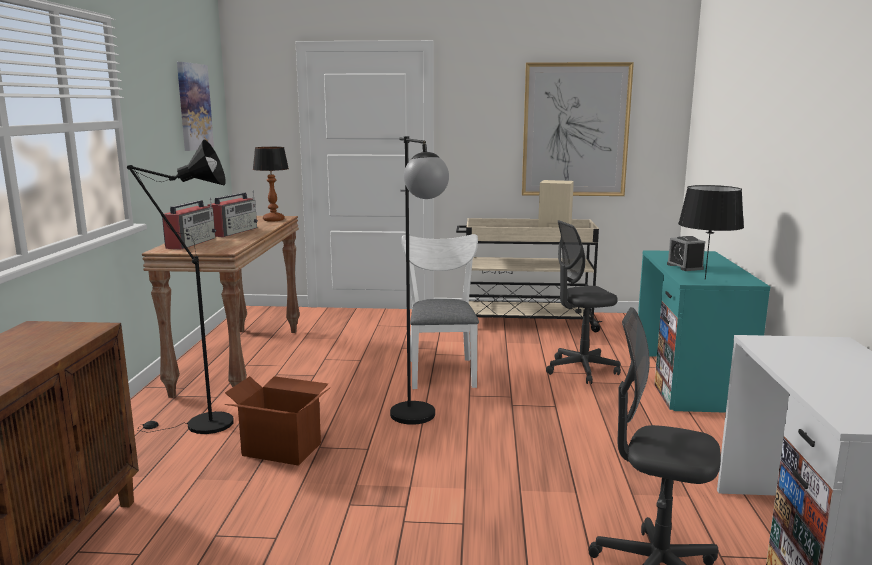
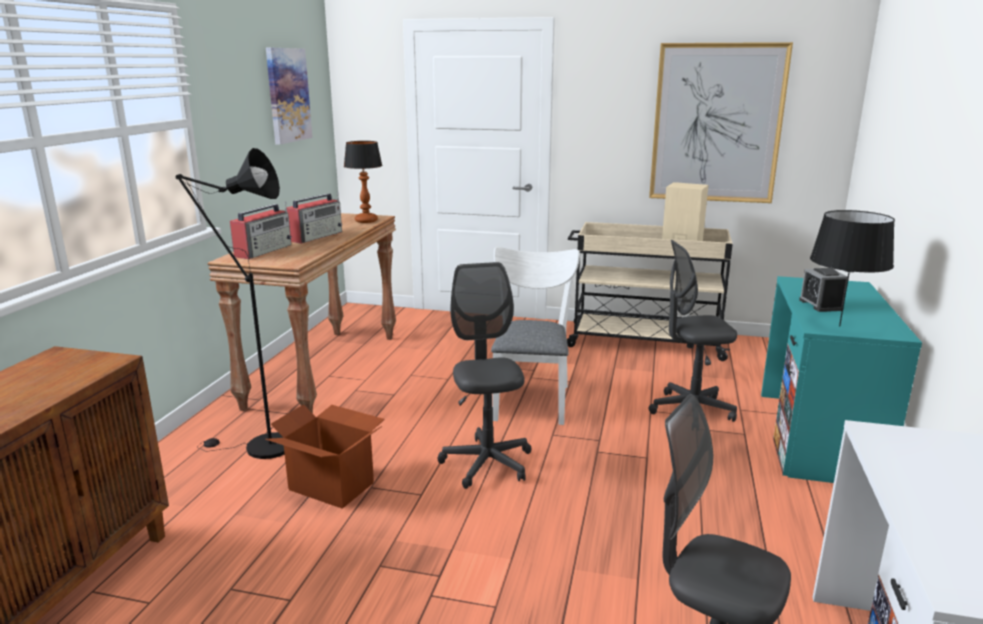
camera: 10 degrees right, 5 degrees up
(419, 421) = (487, 463): black floor lamp -> grey office chair

